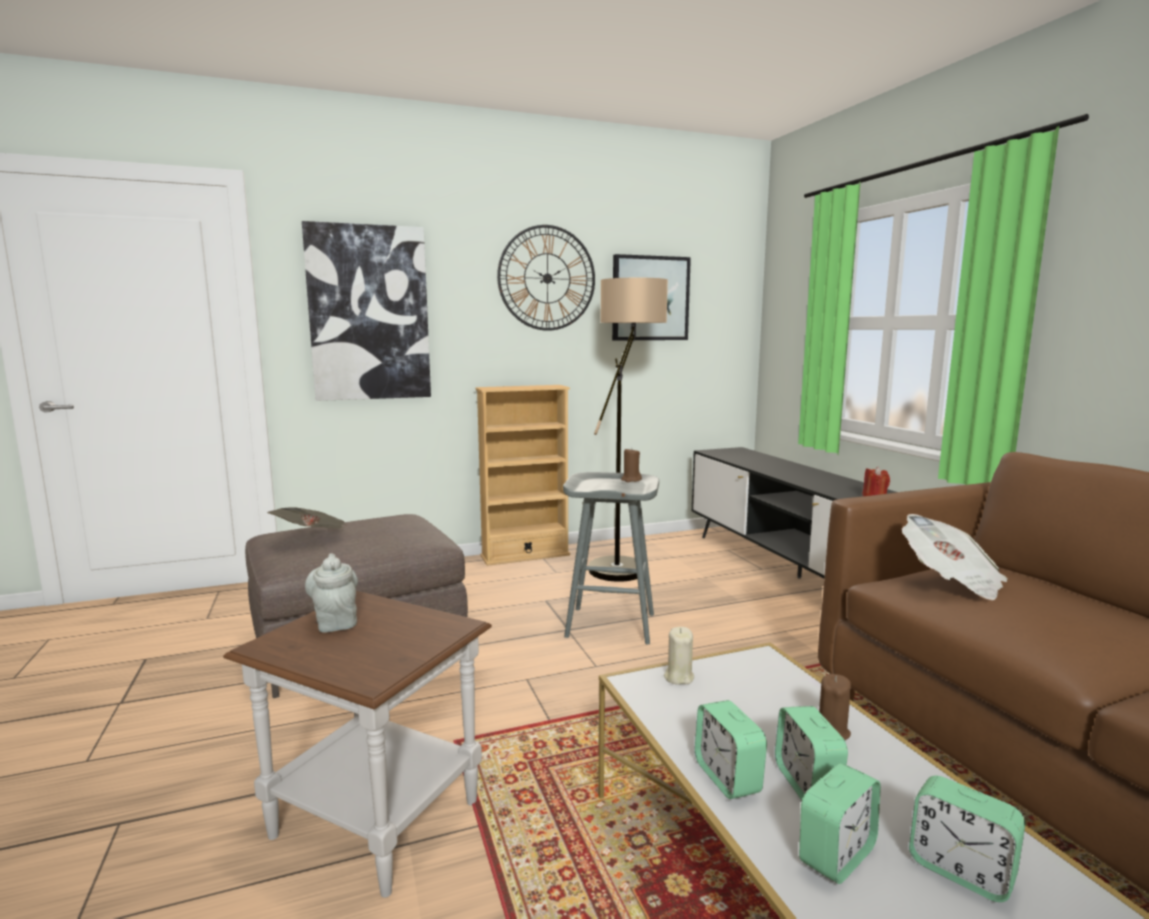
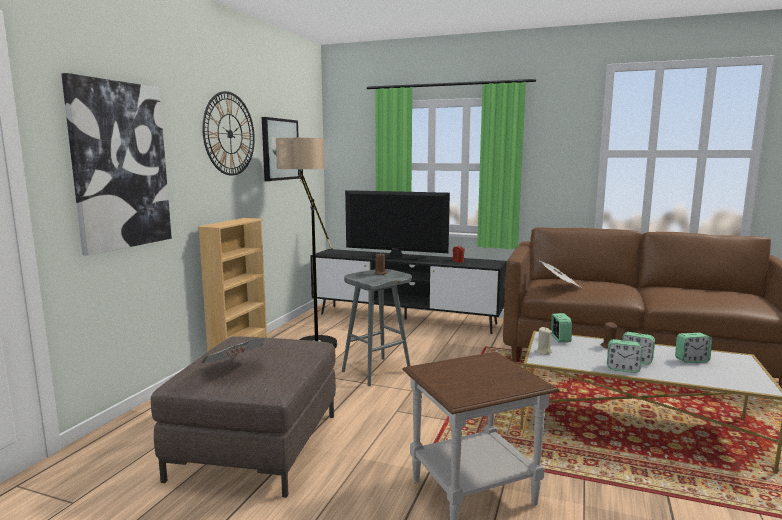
camera: 50 degrees left, 0 degrees up
(335, 621) = (448, 378): grey teapot -> none
(794, 472) = (396, 257): none -> television
(836, 855) = (675, 370): alarm clock -> alarm clock (560, 339)

